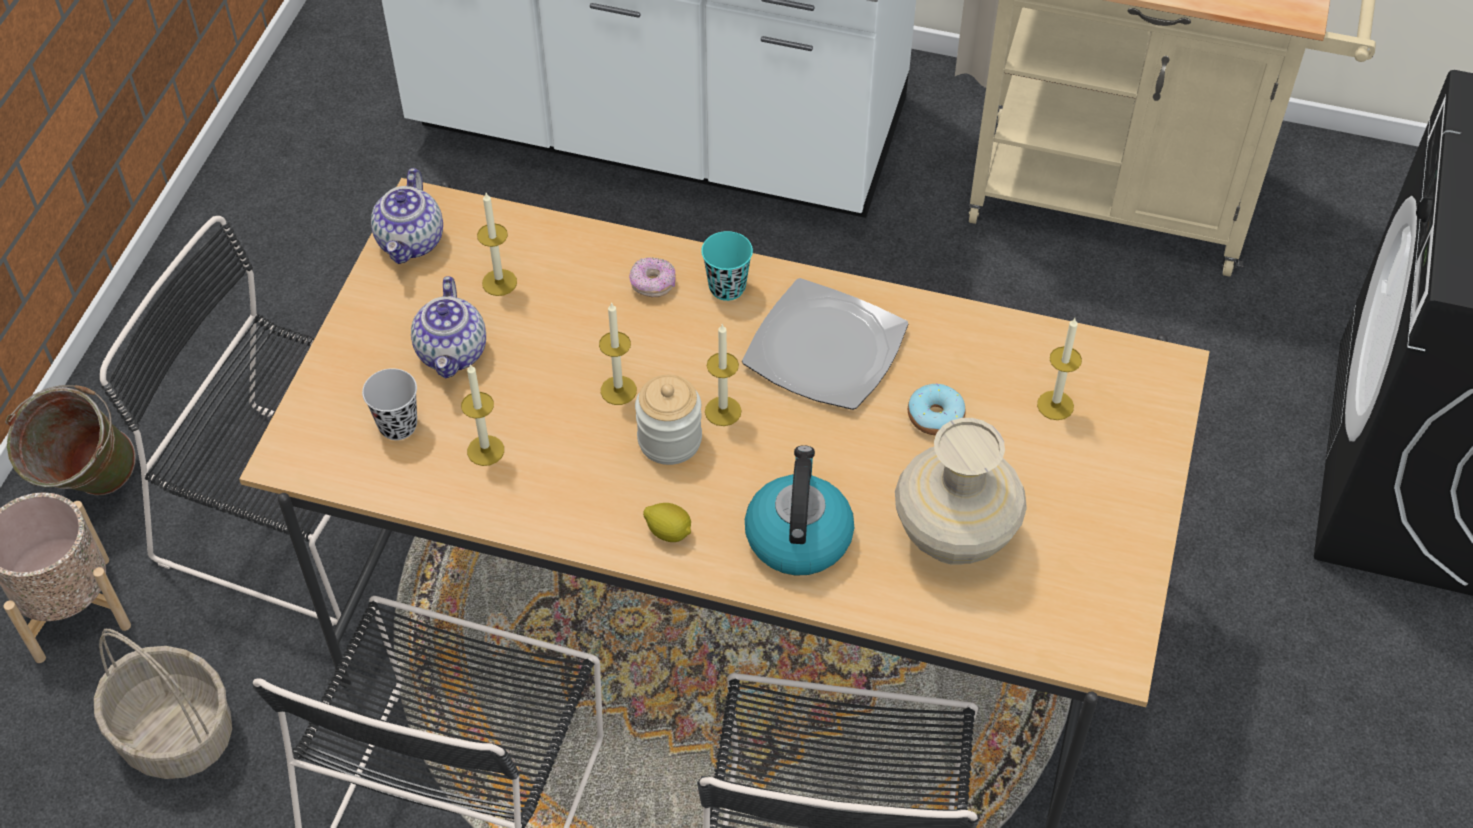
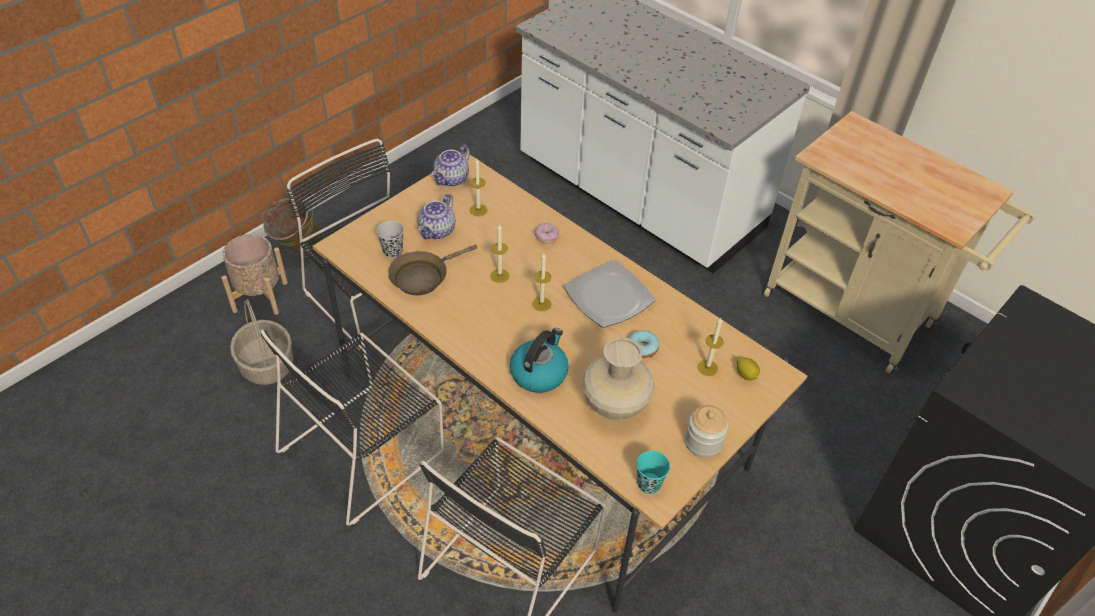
camera: 25 degrees right, 5 degrees down
(485, 450) = (423, 277): candle -> brown frying pan
(669, 440) = (508, 306): jar -> jar (703, 442)
(669, 532) = (480, 345): lemon -> lemon (746, 374)
(727, 287) = (580, 251): turquoise cup -> turquoise cup (649, 484)

